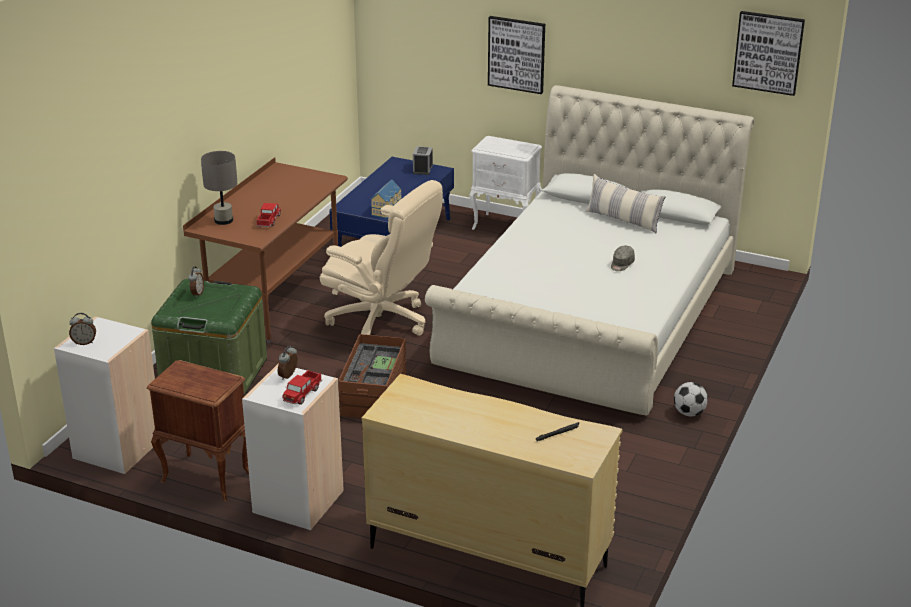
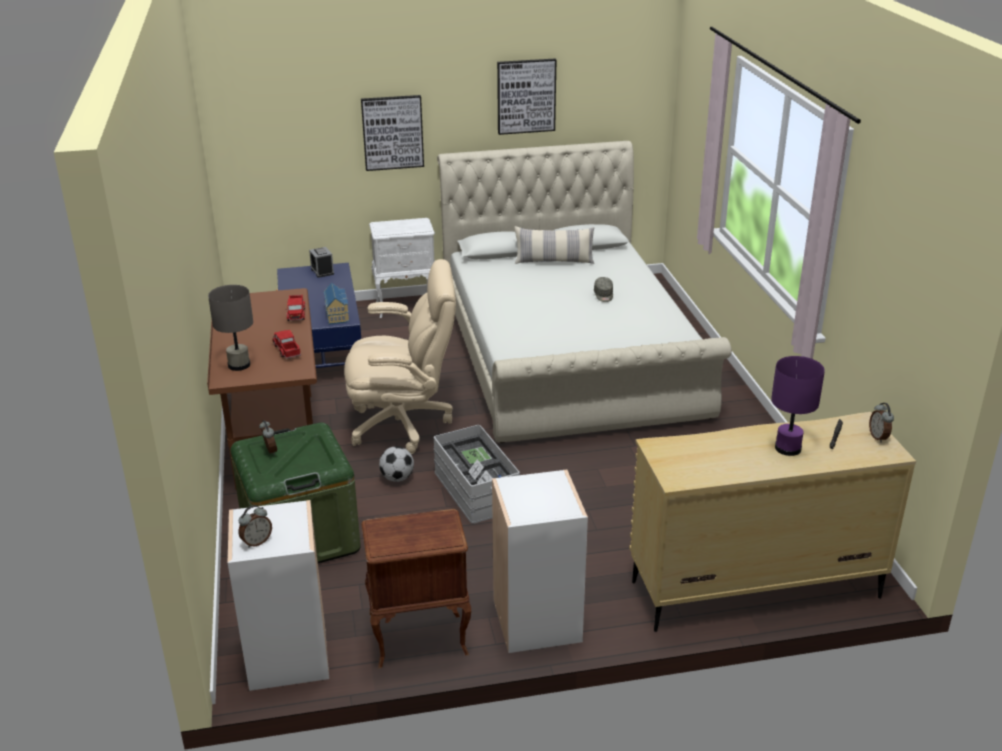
camera: 35 degrees left, 0 degrees up
(289, 376) = (521, 486): alarm clock -> alarm clock (878, 437)
(302, 394) = (558, 497): toy truck -> toy truck (296, 313)
(374, 393) = (477, 490): brown storage box -> grey storage box
(503, 427) = (788, 448): none -> purple table lamp
(688, 413) = (739, 403): football -> football (397, 478)
(768, 52) = (636, 78): picture -> picture (526, 96)

